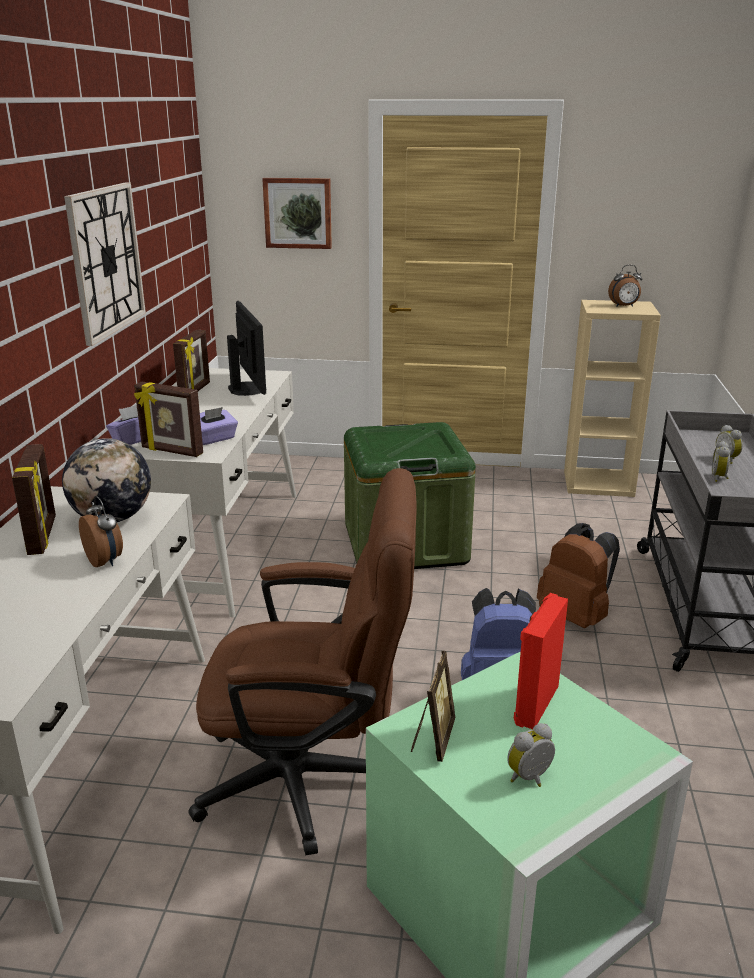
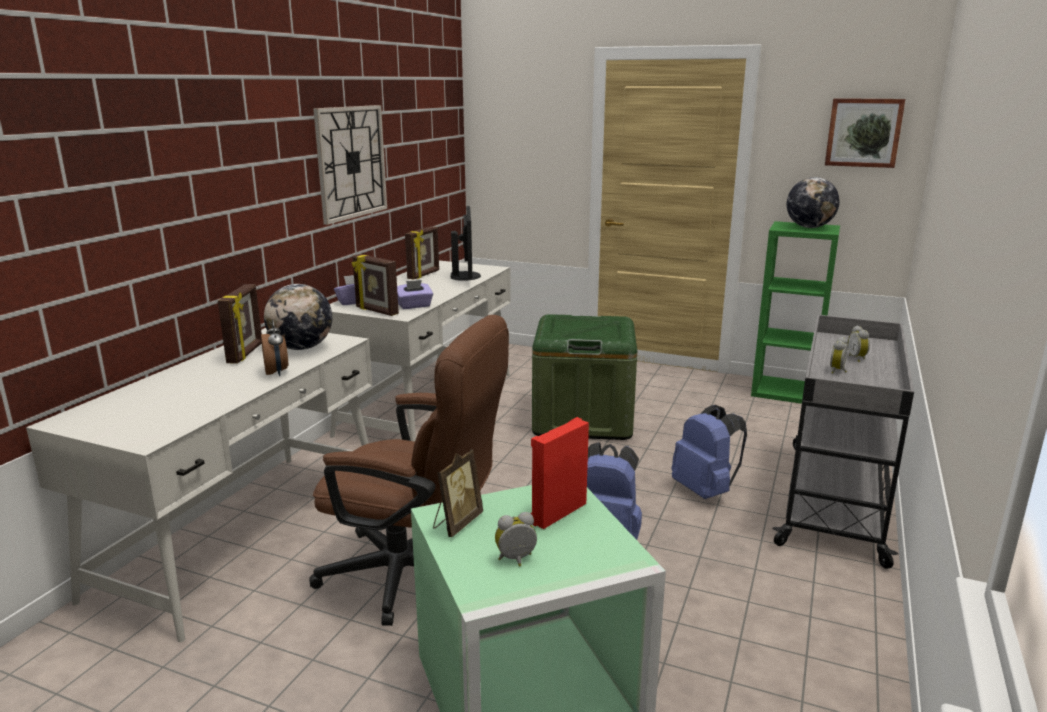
camera: 15 degrees right, 5 degrees down
(298, 213) = (535, 140): picture -> picture (863, 132)
(575, 616) = (705, 491): brown backpack -> blue backpack
(599, 483) = (785, 391): beige bookcase -> green bookcase
(624, 306) = (809, 227): alarm clock -> globe

